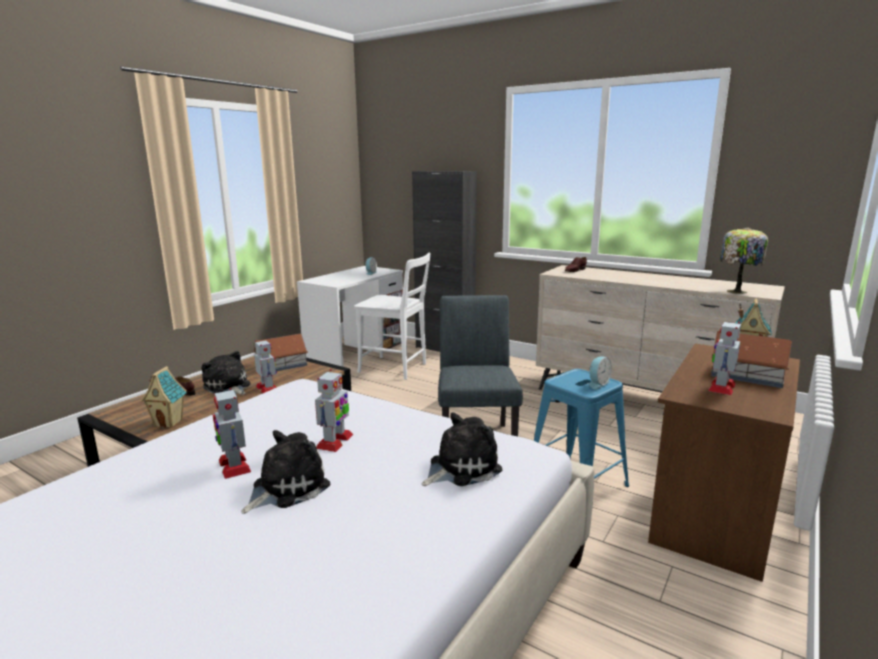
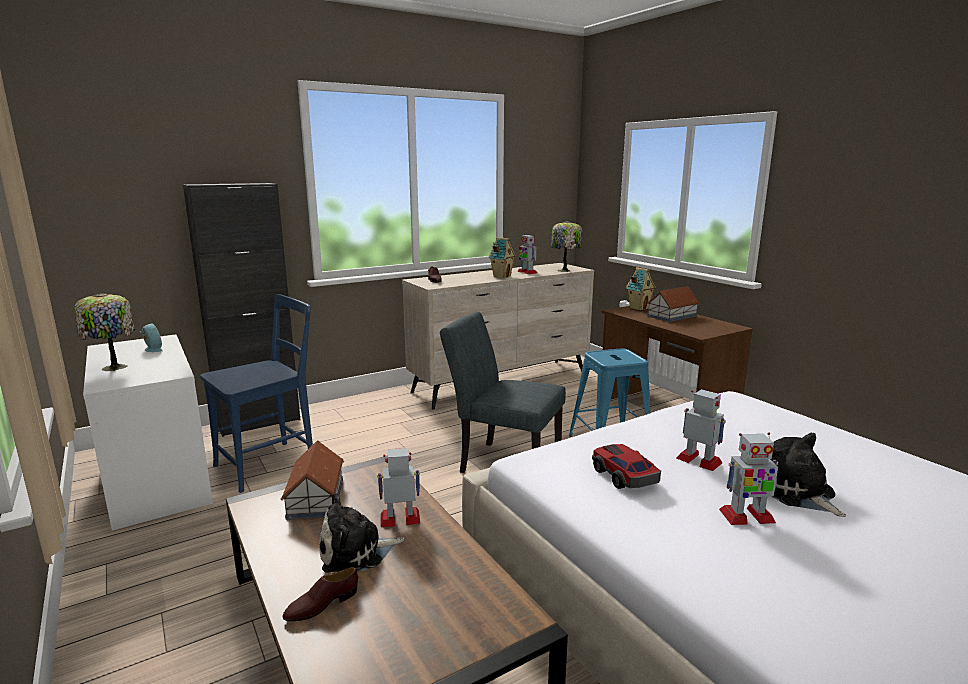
camera: 65 degrees left, 0 degrees up
(169, 422) = (457, 618): toy house -> toy house (501, 276)
(289, 416) = (624, 476): none -> toy car
(335, 275) = (113, 368): none -> table lamp
(396, 368) = (270, 464): white chair -> blue chair
(461, 468) = (763, 420): plush toy -> none
(597, 383) = (624, 354): alarm clock -> none
(721, 387) = (690, 324): toy robot -> toy robot (527, 272)

